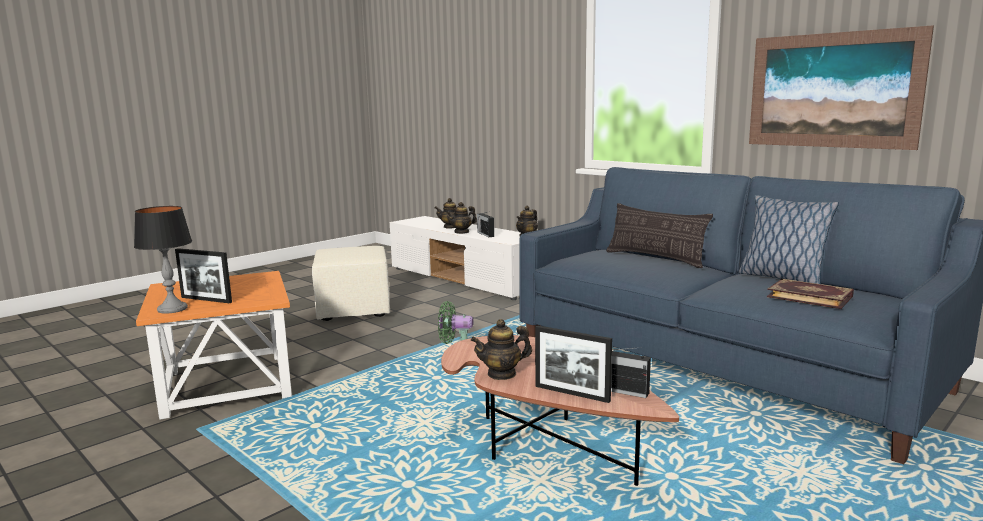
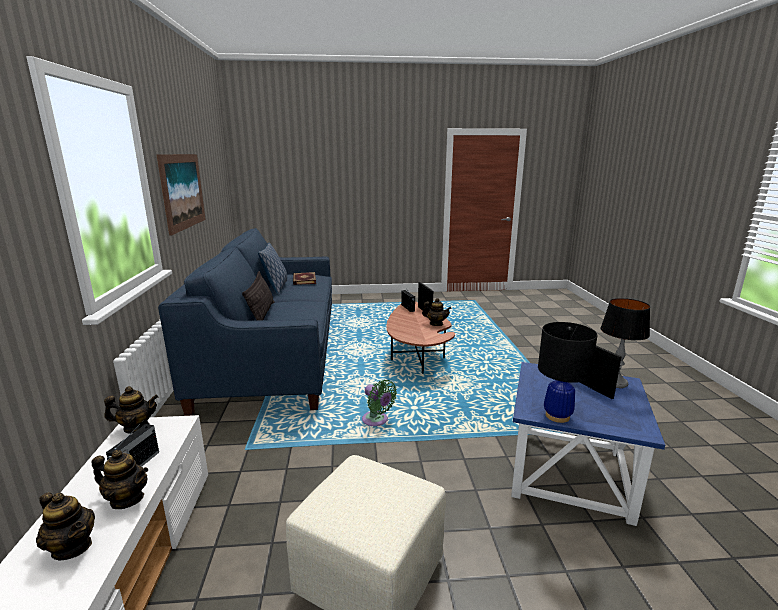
camera: 140 degrees left, 5 degrees up
(229, 385) = (567, 472): orange side table -> blue side table
(241, 277) = (557, 416): none -> black table lamp

